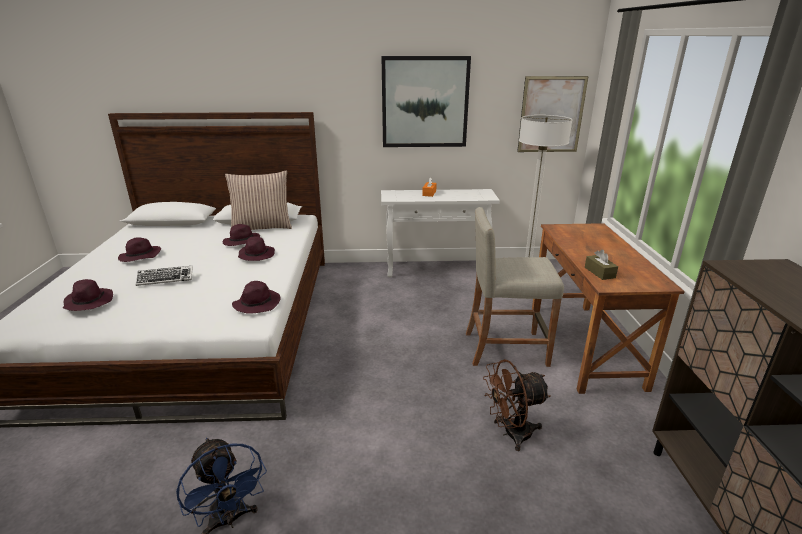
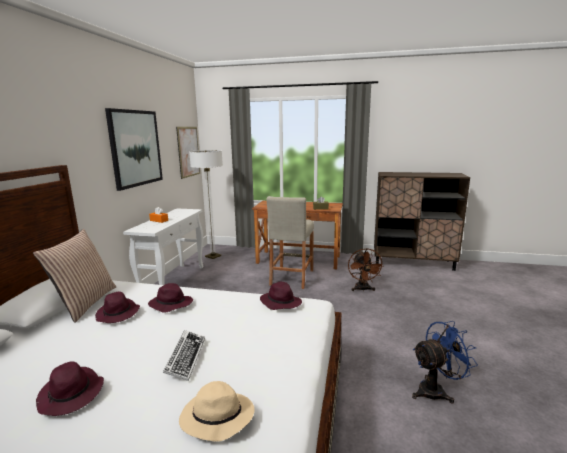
camera: 75 degrees left, 10 degrees down
(88, 302) = (216, 418): purple hat -> beige hat

